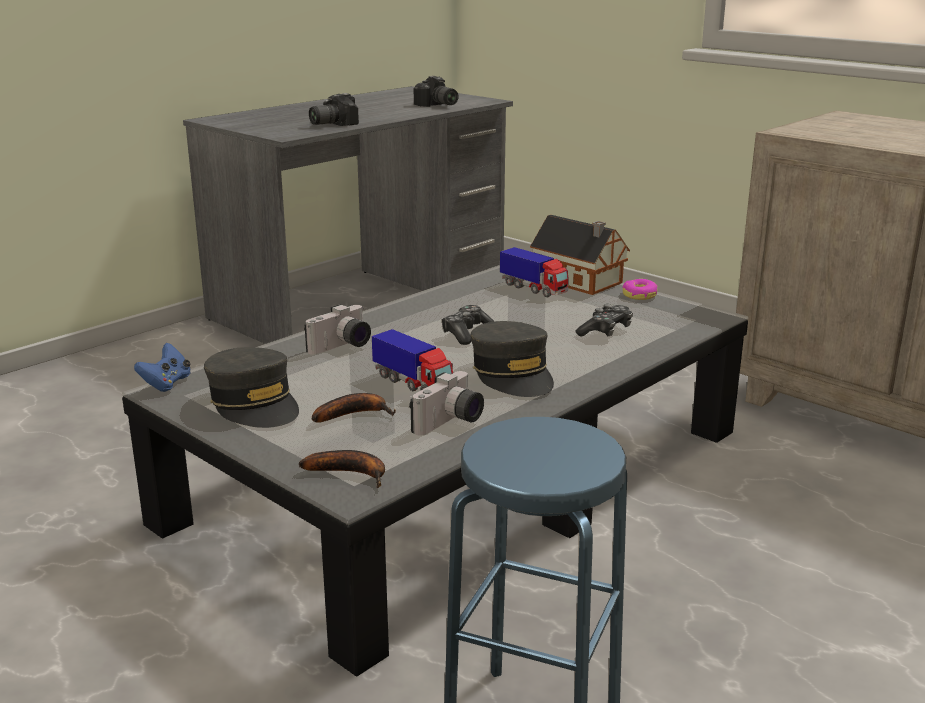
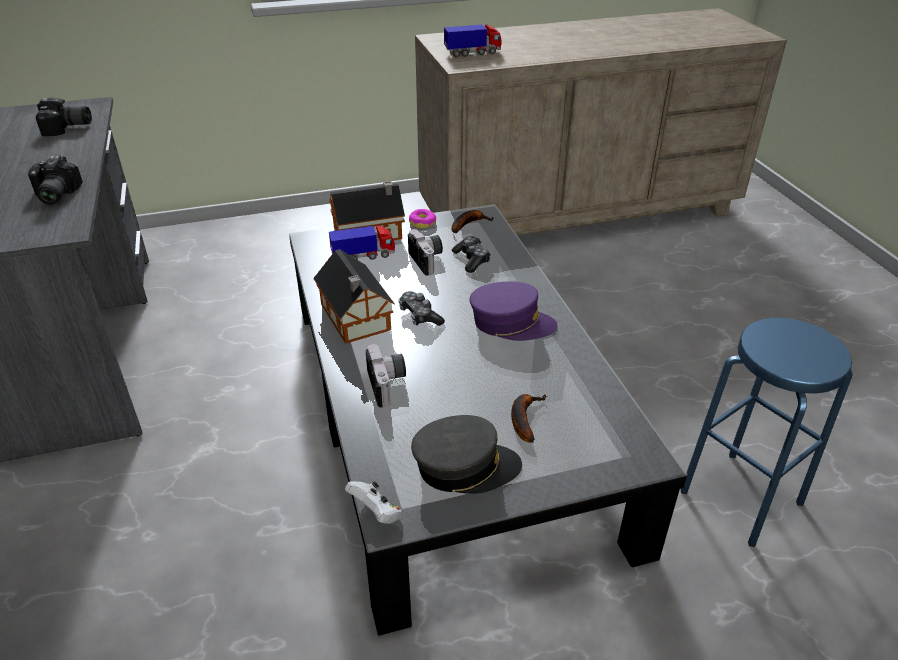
camera: 60 degrees left, 15 degrees up
(166, 383) = (376, 513): blue game controller -> white game controller
(351, 473) = (620, 449): banana -> banana (468, 224)
(413, 383) = (491, 372): toy truck -> toy truck (473, 53)
(425, 311) = (355, 319): none -> toy house
(450, 423) = (570, 377): camera -> camera (428, 260)
(513, 374) = (511, 323): grey cap -> purple cap

